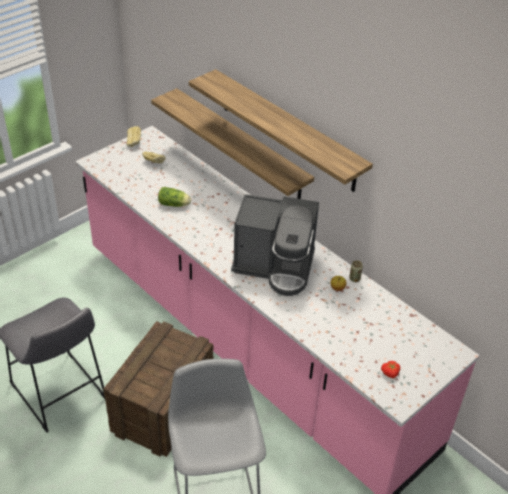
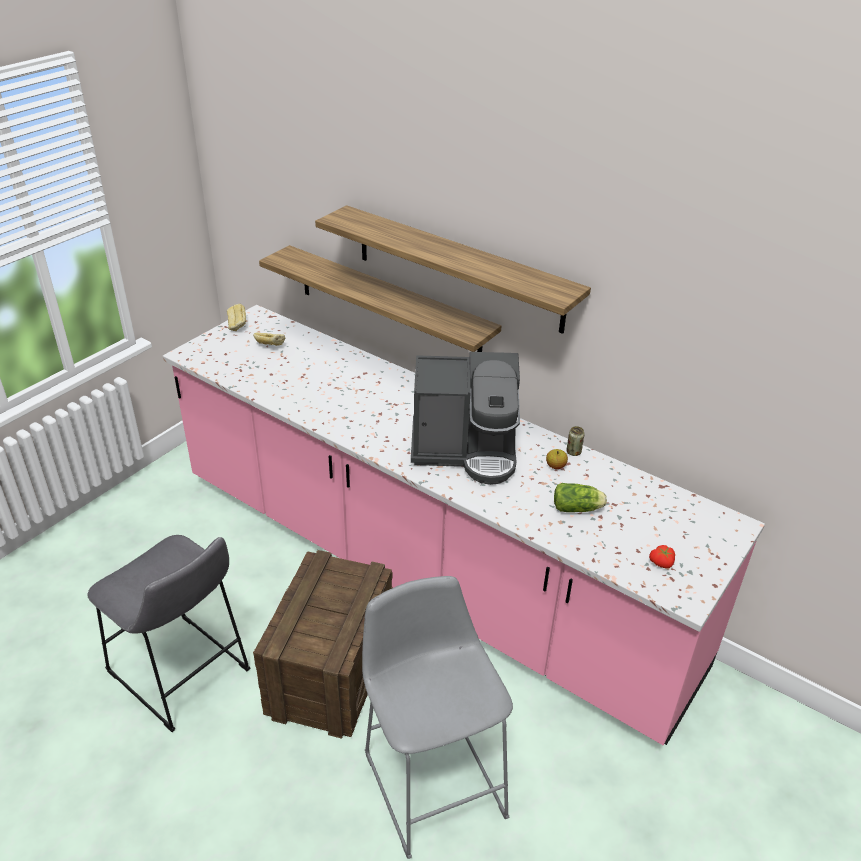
camera: 10 degrees left, 5 degrees down
(175, 204) = (311, 392): lettuce -> lettuce (578, 508)

